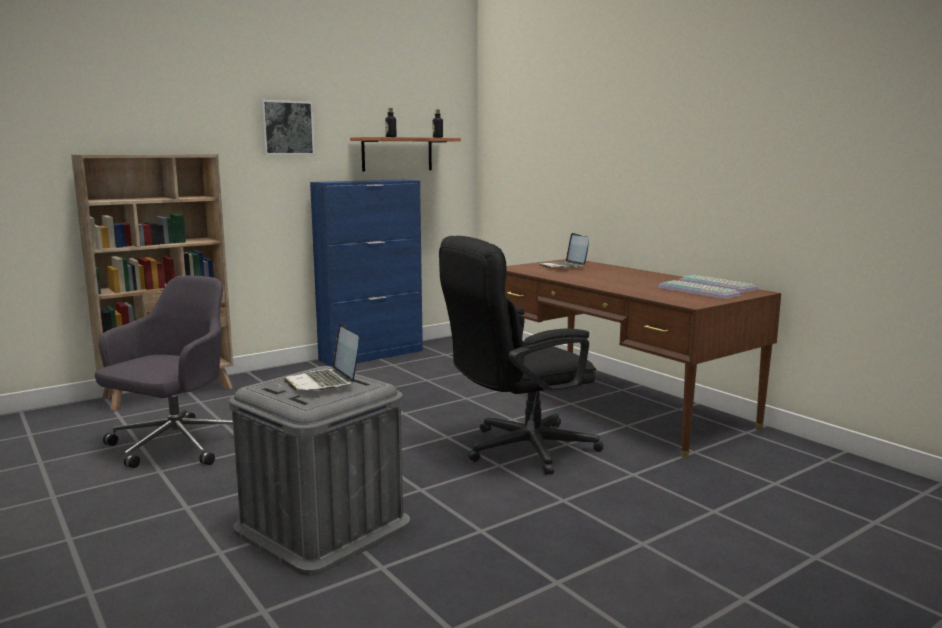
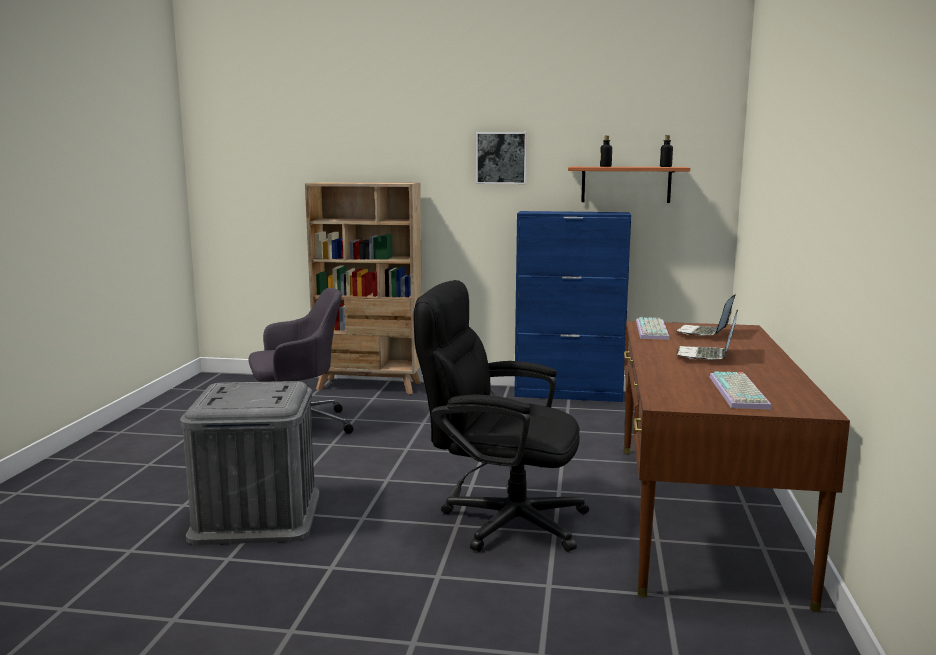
camera: 45 degrees right, 0 degrees up
(324, 382) = (258, 393): laptop -> laptop (706, 356)
(718, 285) = (799, 391): keyboard -> keyboard (653, 330)

